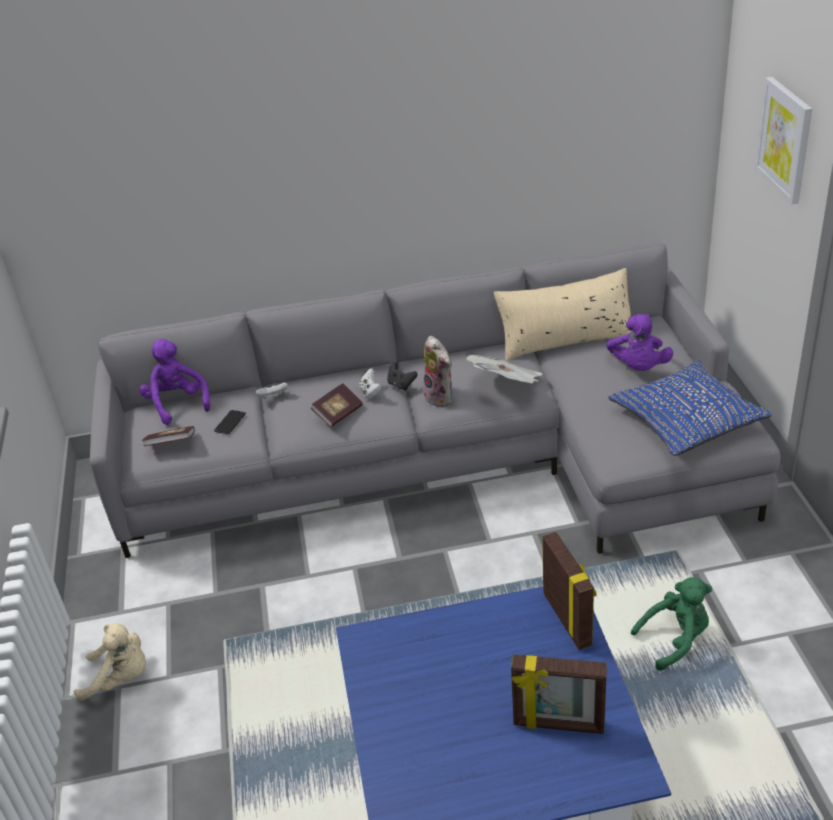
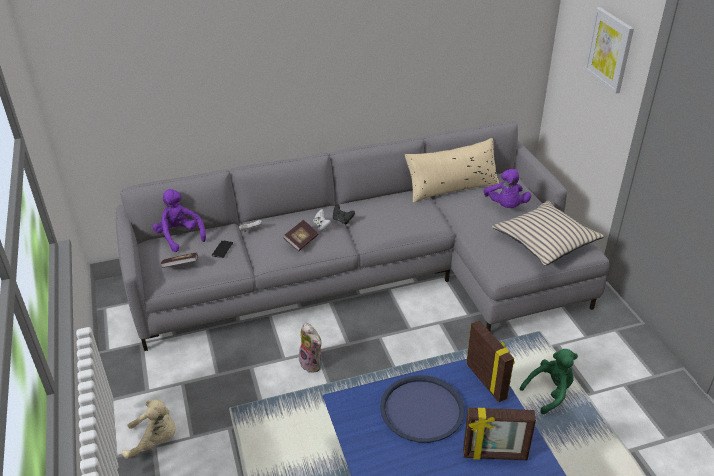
camera: 10 degrees left, 0 degrees up
(441, 397) = (372, 228): plush toy -> plush toy (312, 363)
(468, 654) = (422, 409): none -> blue tray
(507, 385) = (418, 219): newspaper -> none
(686, 419) = (545, 240): blue pillow -> beige pillow

